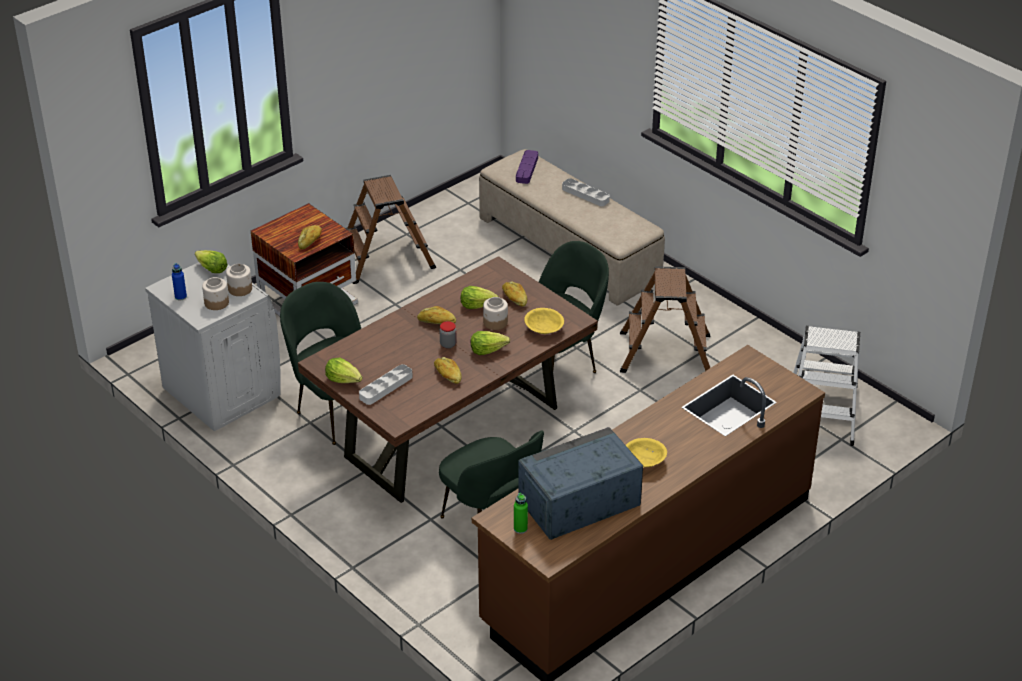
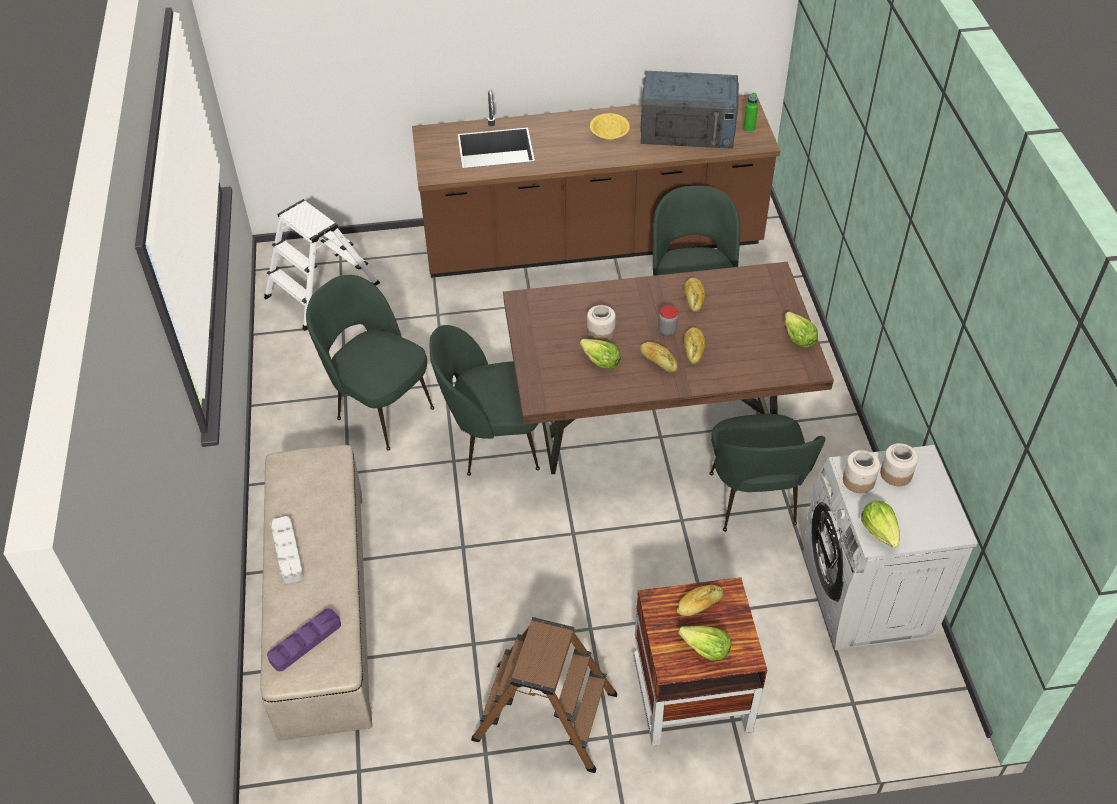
camera: 145 degrees left, 10 degrees up
(180, 297) = (936, 504): blue bottle -> none
(386, 387) = (761, 312): grey tray -> none
(488, 350) = (634, 307): lettuce -> lettuce (705, 649)
(514, 298) = (557, 352): bread -> bread (693, 349)
(544, 329) = (561, 305): yellow bowl -> none
(665, 353) = (380, 410): brown step ladder -> green chair

